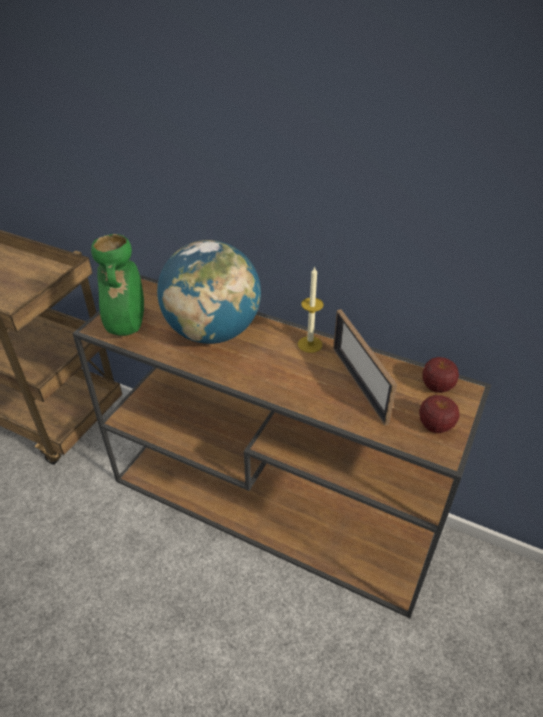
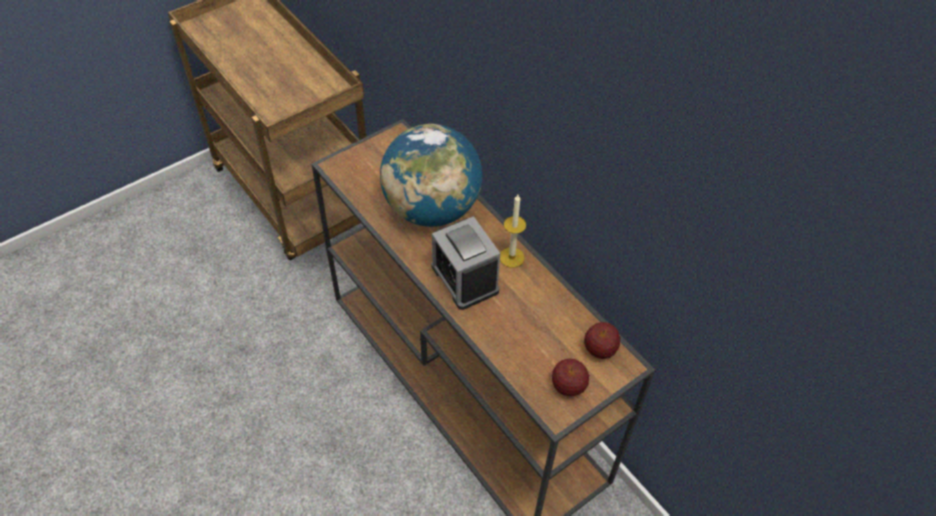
camera: 25 degrees right, 10 degrees up
(128, 326) = (361, 174): green vase -> none
(281, 375) = (464, 279): none -> alarm clock
(359, 384) = (529, 317): picture frame -> none

